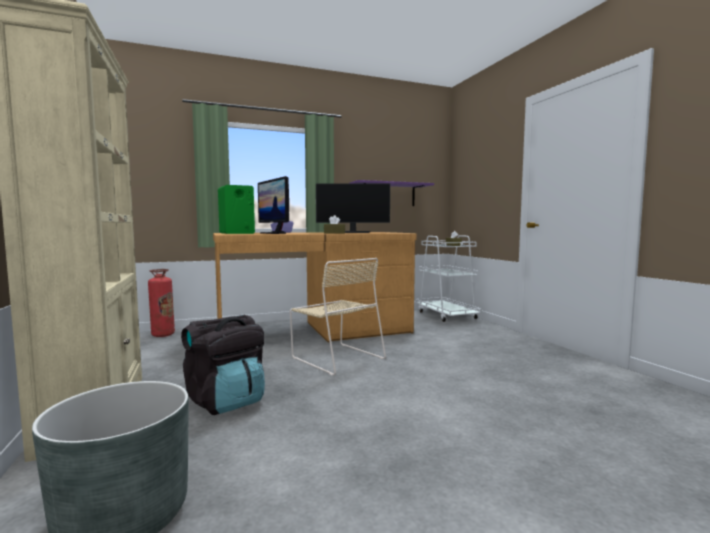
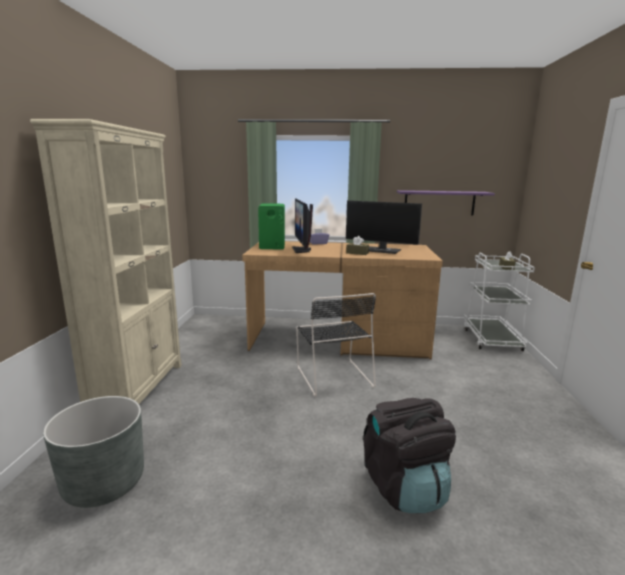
camera: 25 degrees right, 10 degrees up
(163, 334) = (222, 320): fire extinguisher -> none
(226, 401) = (219, 403): black backpack -> black backpack (404, 486)
(336, 357) = (333, 375): beige chair -> black chair

